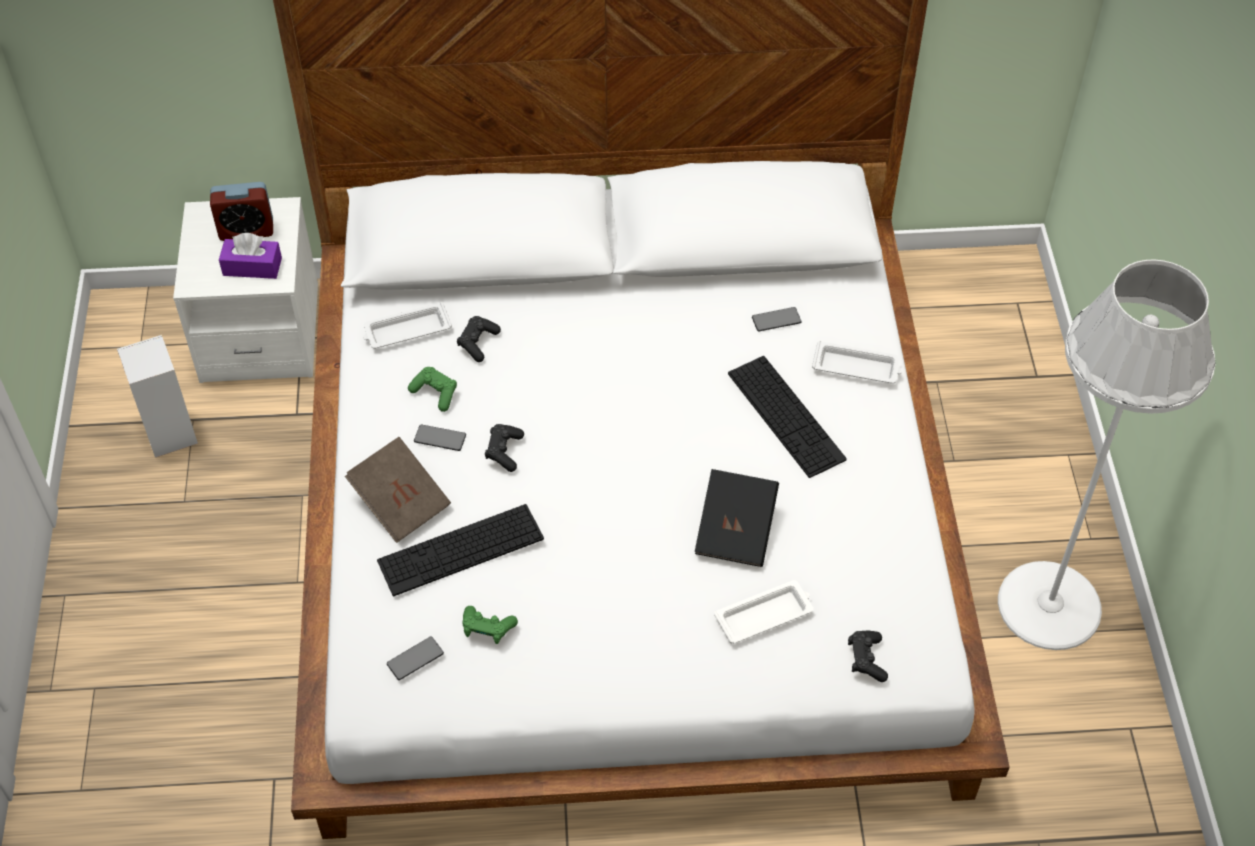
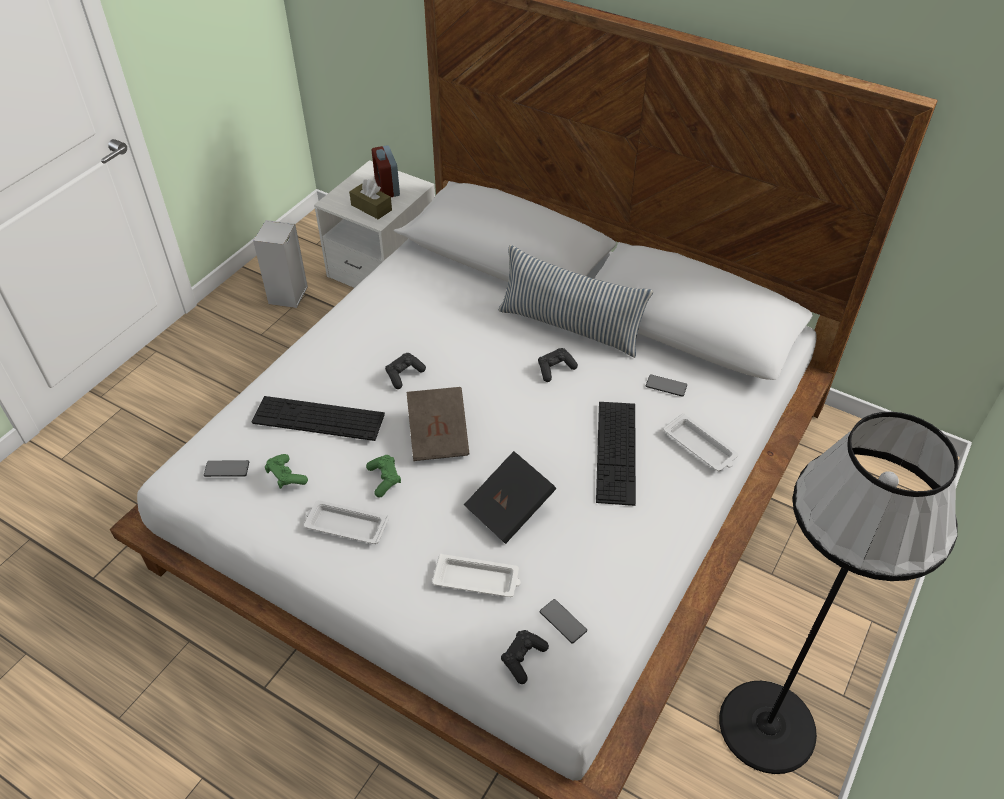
camera: 35 degrees right, 5 degrees down
(246, 230) = (387, 188): alarm clock -> alarm clock turned 45 degrees clockwise
(252, 267) = (371, 207): purple tissue box -> brown tissue box
(400, 502) = (314, 371): brown book -> brown book (438, 436)
(406, 331) = (416, 277): white tray -> white tray (345, 525)
(435, 393) = (397, 320): green game controller -> green game controller (384, 479)
(440, 438) = (374, 347): phone -> phone (563, 621)
(478, 343) = (452, 304): black game controller -> black game controller (555, 369)
(627, 304) = (570, 327): none -> pillow
(1050, 605) = (768, 726): white floor lamp -> black floor lamp

